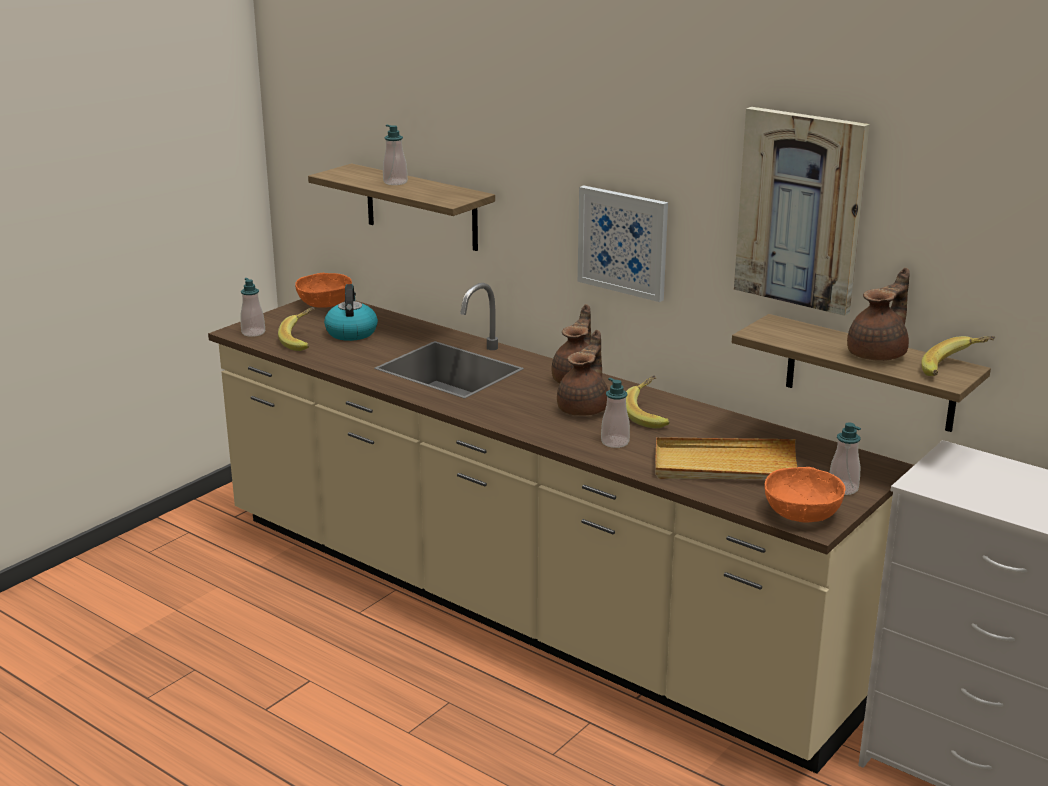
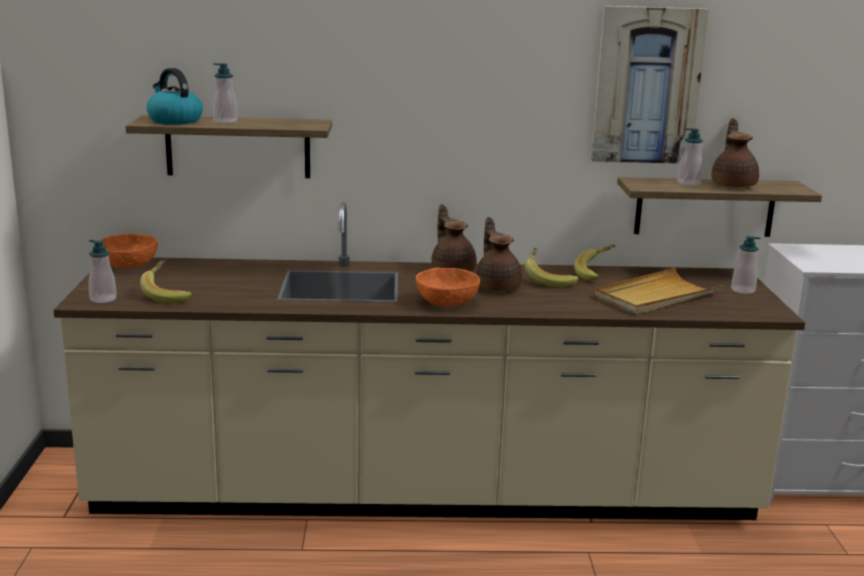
camera: 40 degrees left, 5 degrees down
(351, 332) = (200, 279): kettle -> kettle (174, 120)
(615, 442) = (563, 301): soap dispenser -> soap dispenser (688, 183)
(623, 242) = (476, 141): picture -> none
(802, 514) = (755, 309): orange bowl -> orange bowl (447, 302)
(955, 371) = (790, 185): banana -> banana (597, 274)

